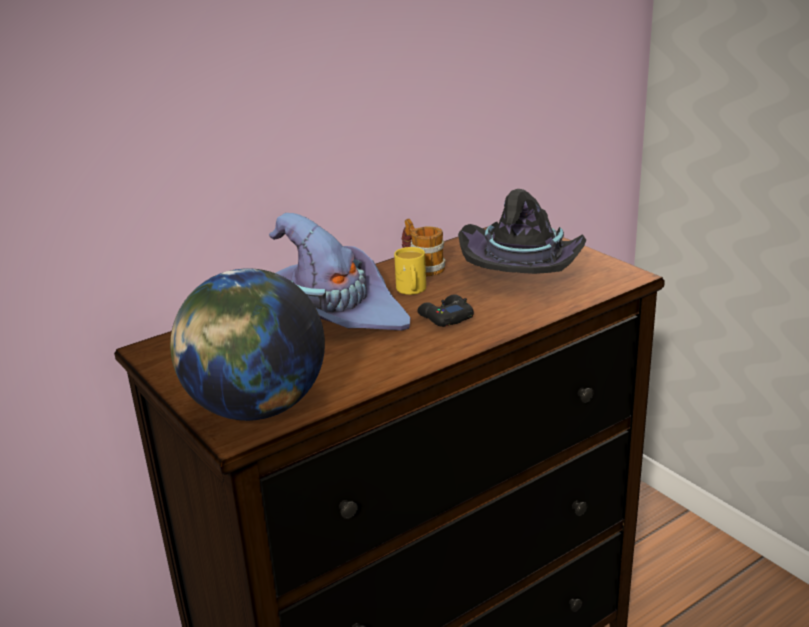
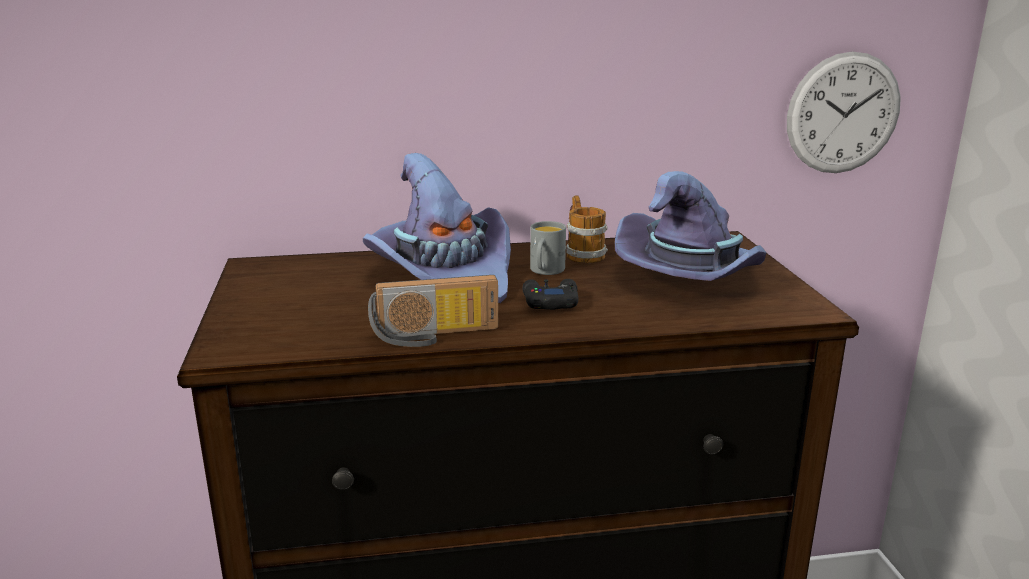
camera: 25 degrees right, 5 degrees down
(256, 408) = (268, 334): globe -> none
(393, 370) = (435, 336): none -> radio
(412, 291) = (545, 271): yellow mug -> grey mug
(523, 268) = (691, 276): black hat -> purple hat
(573, 106) = (843, 113): none -> wall clock

